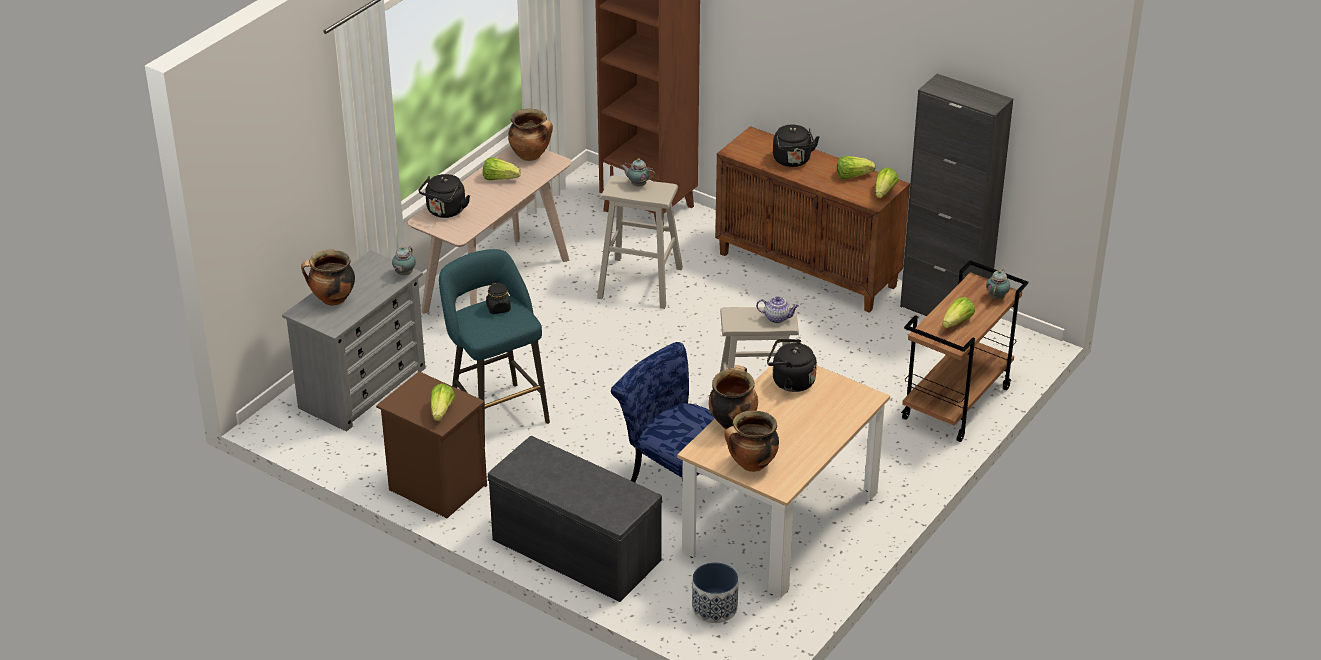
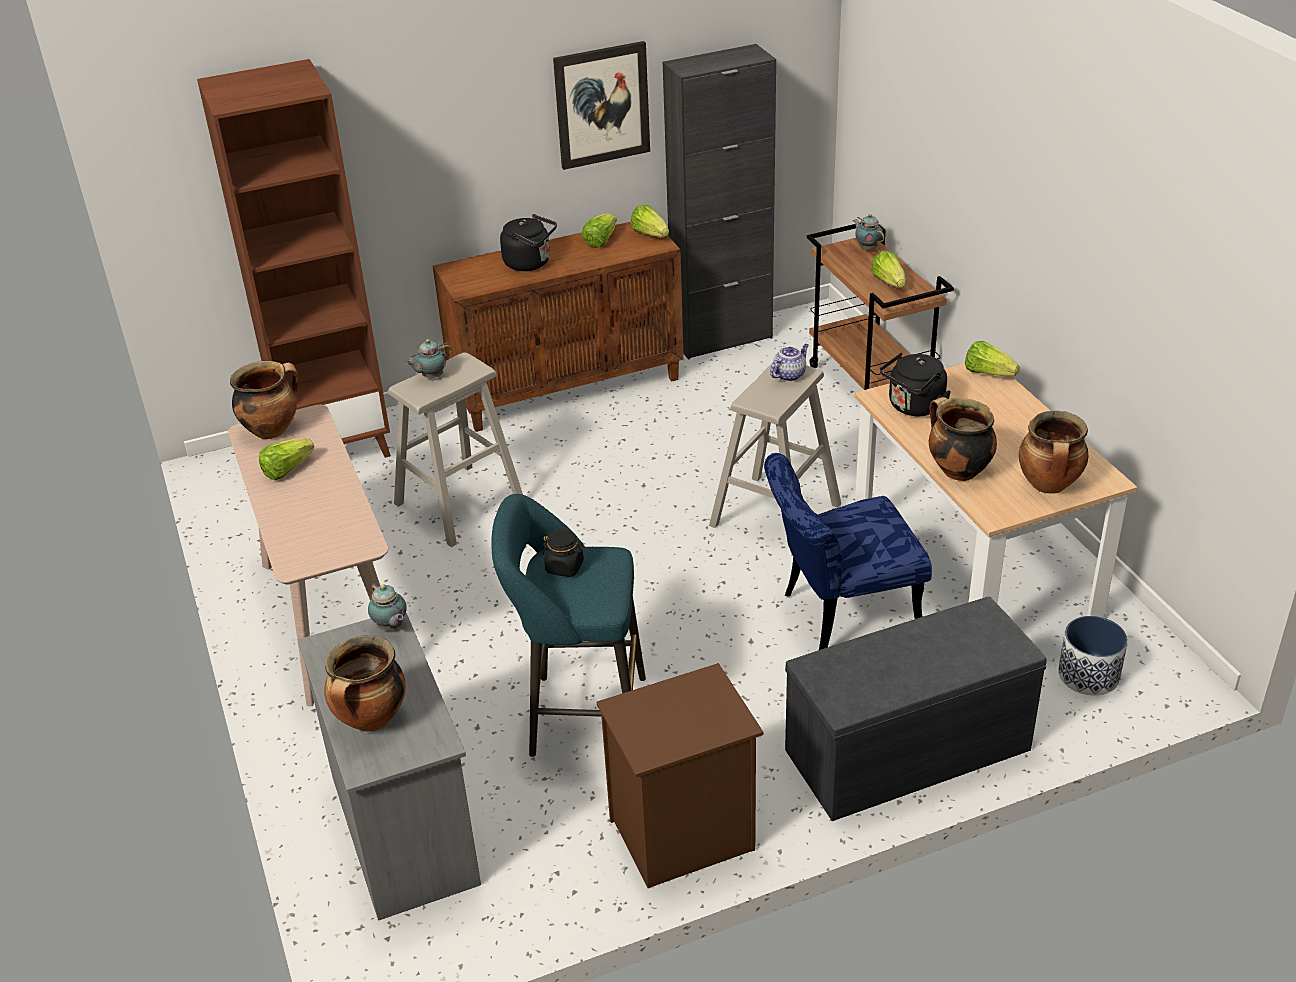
camera: 55 degrees left, 0 degrees up
(442, 411) = (708, 711): lettuce -> lettuce (988, 373)
(445, 211) = (299, 539): black kettle -> none
(890, 81) = (602, 105): none -> picture

